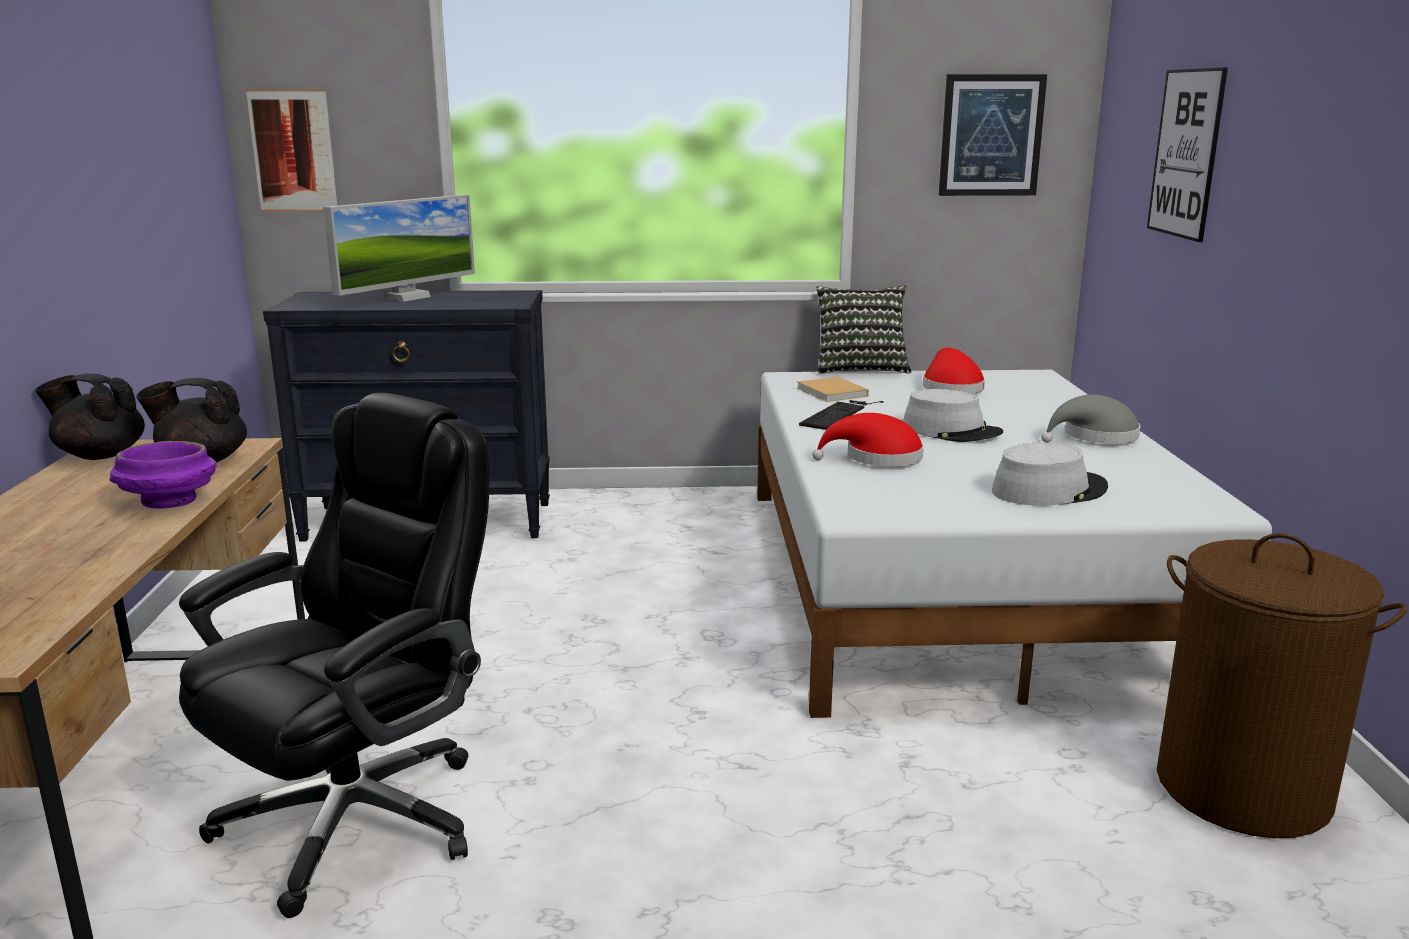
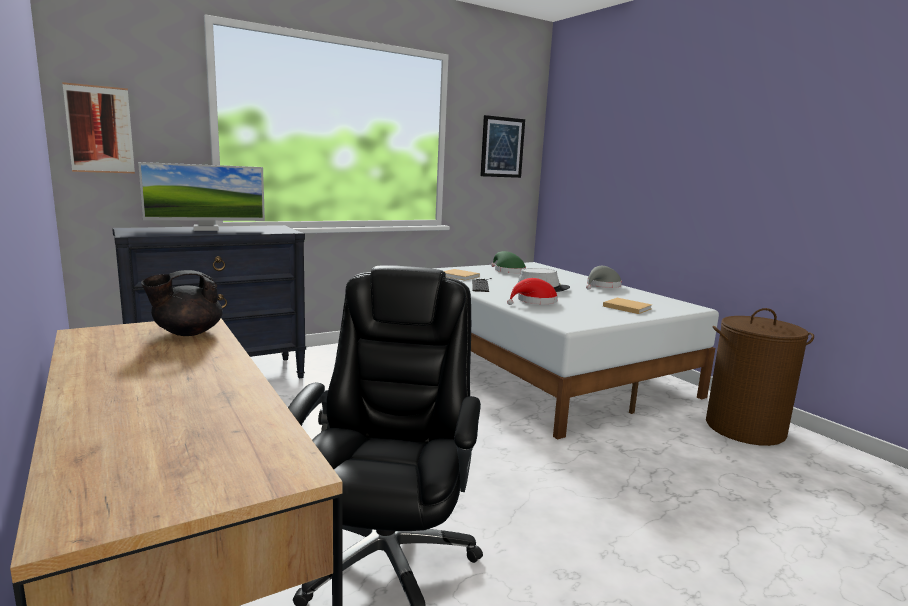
camera: 30 degrees left, 5 degrees down
(100, 455) = (89, 338): black teapot -> none
(168, 502) = (215, 359): purple bowl -> none
(407, 297) = (206, 229): monitor -> monitor turned 60 degrees clockwise
(860, 368) = (452, 265): pillow -> none
(950, 387) = (508, 271): red hat -> green hat
(1048, 490) = (625, 307): grey hat -> beige book
(1186, 153) = (615, 155): picture -> none

